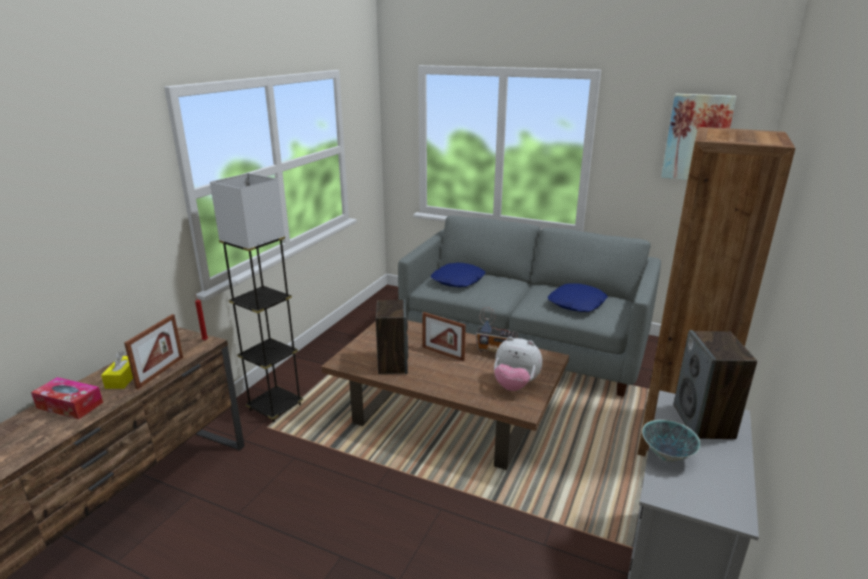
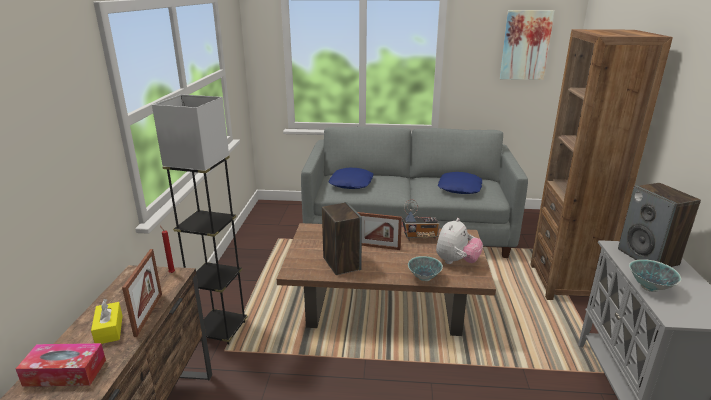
camera: 20 degrees left, 0 degrees up
(466, 395) = (424, 277): none -> bowl
(515, 385) = (456, 262): plush toy -> plush toy turned 60 degrees counterclockwise

